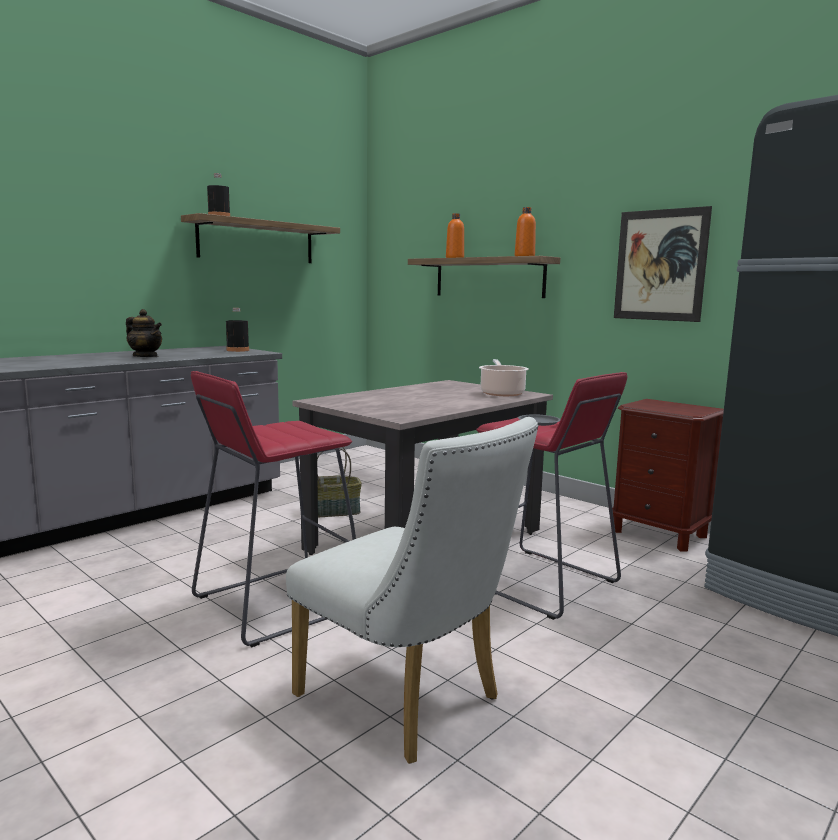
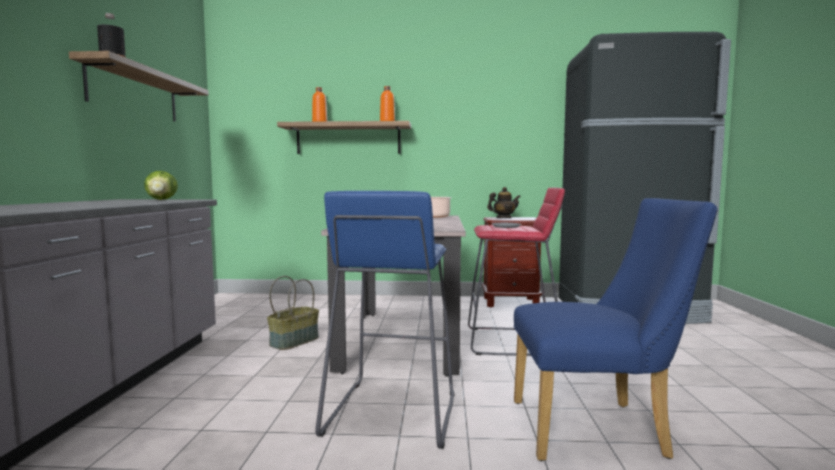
camera: 40 degrees left, 5 degrees down
(145, 357) = (92, 204): teapot -> teapot (503, 218)
(237, 350) = (161, 199): black bottle -> lettuce
(275, 603) = (391, 413): red stool -> blue stool
(409, 702) = (598, 429): white chair -> blue chair
(660, 265) = (485, 130): picture -> none

